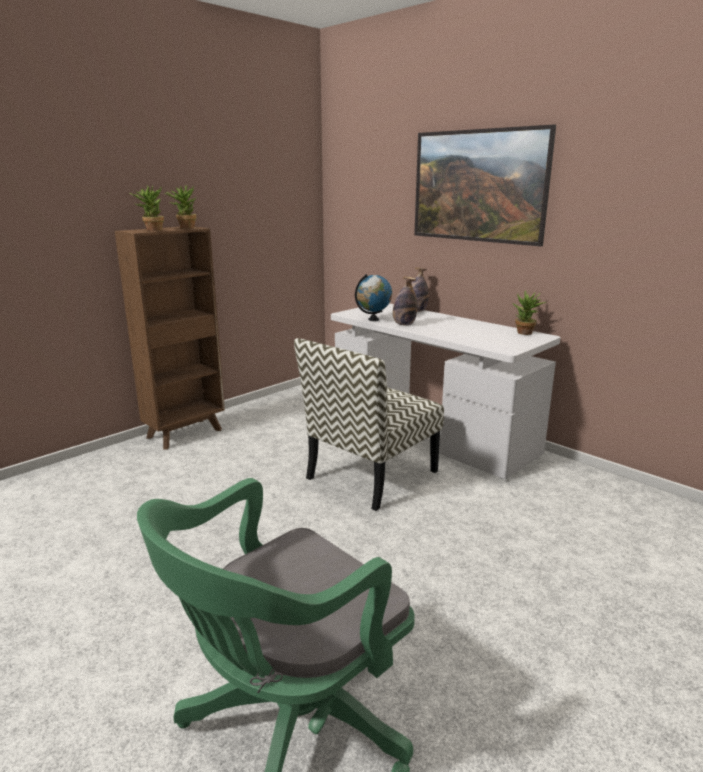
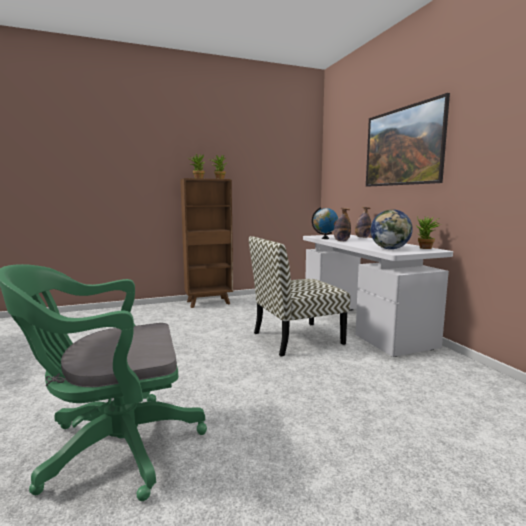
camera: 25 degrees right, 10 degrees down
(490, 340) = (390, 249): none -> globe

